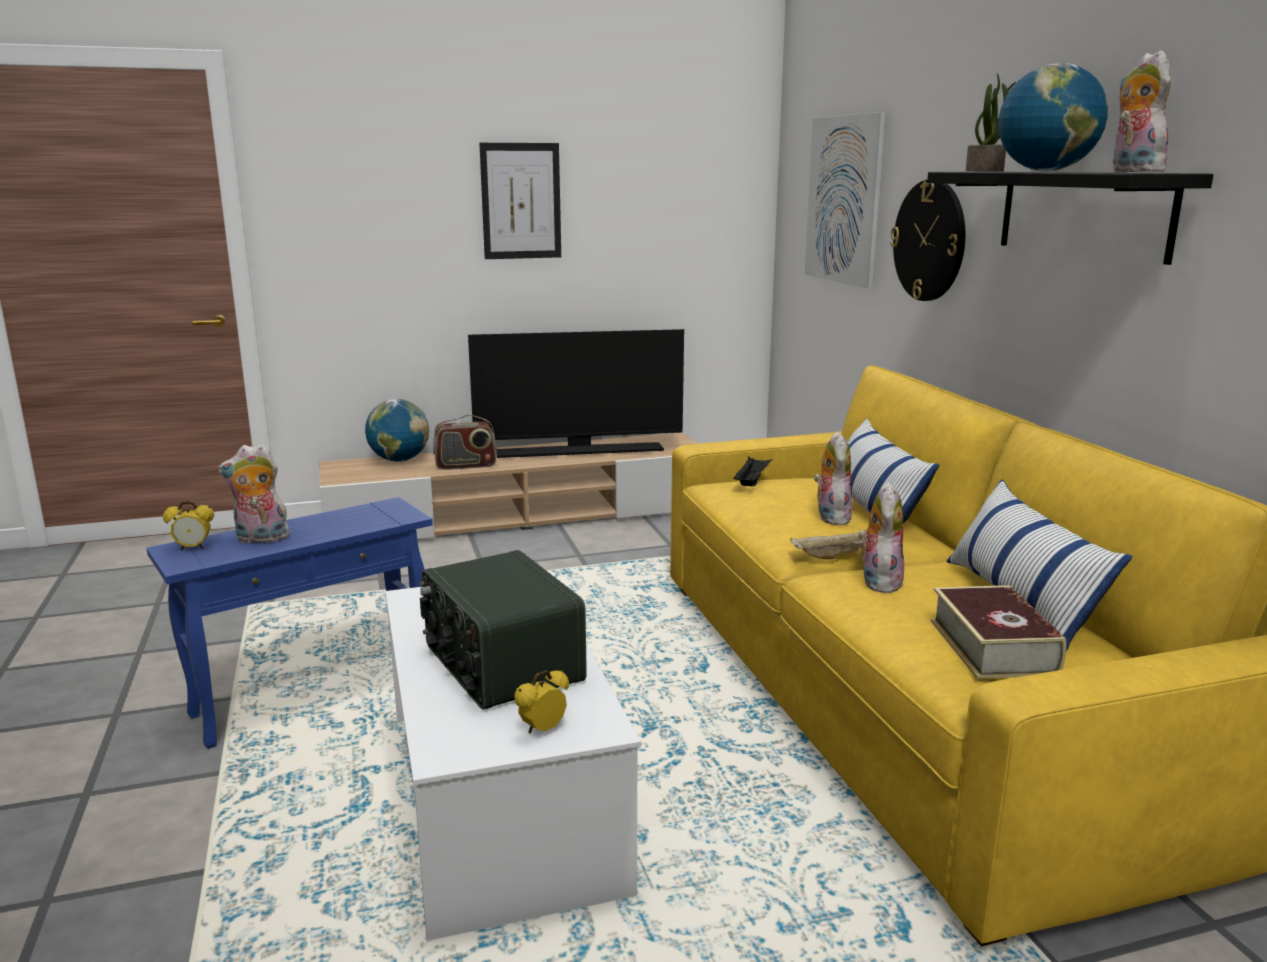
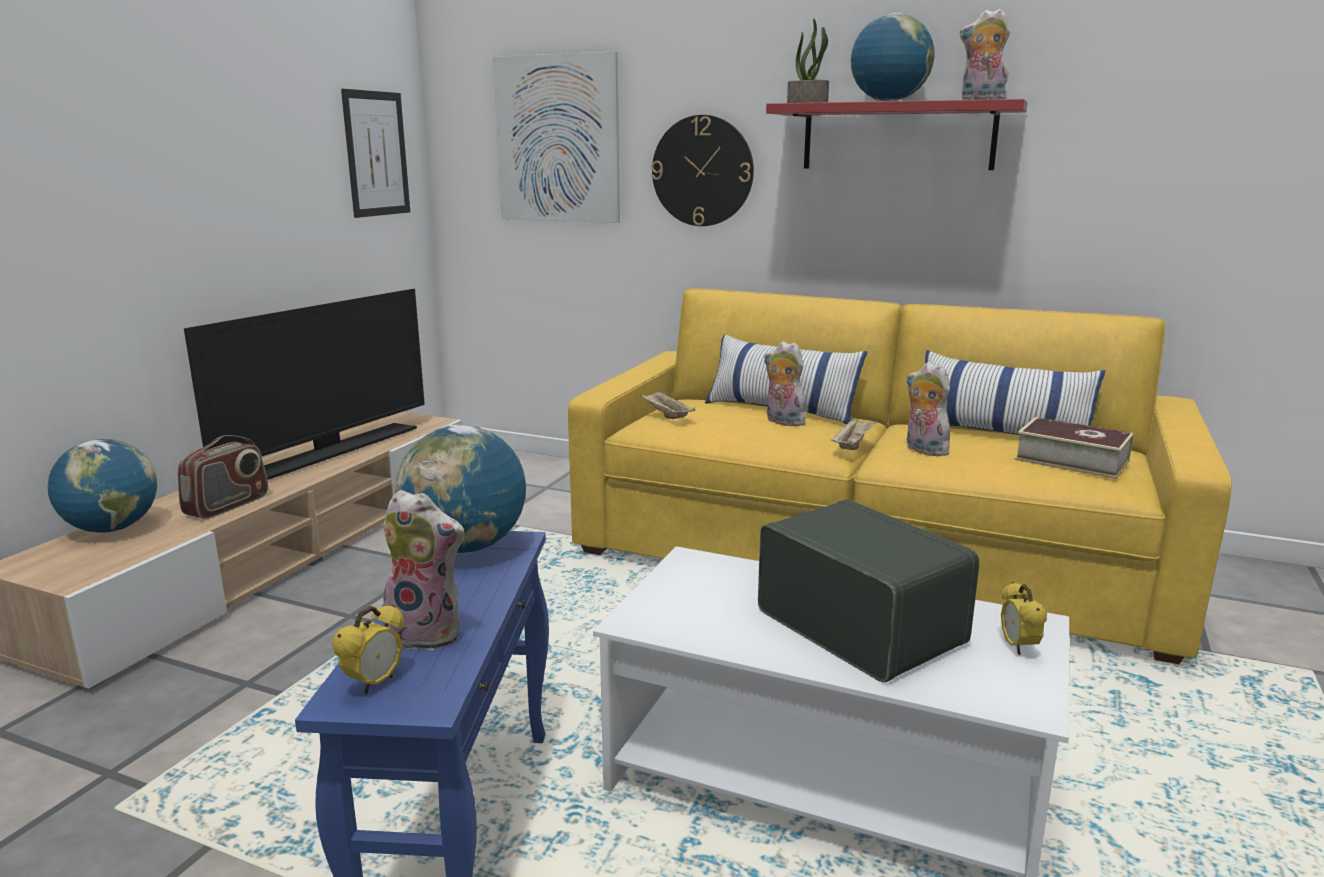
camera: 50 degrees left, 0 degrees up
(260, 539) = (429, 632): plush toy -> plush toy turned 105 degrees counterclockwise
(379, 510) = (466, 548): none -> globe
(500, 664) = (862, 626): radio -> radio turned 135 degrees counterclockwise
(521, 201) = (193, 143): picture -> picture (376, 154)
(751, 482) = (666, 415): black tray -> beige tray
(1083, 213) = (897, 137): black shelf -> red shelf

